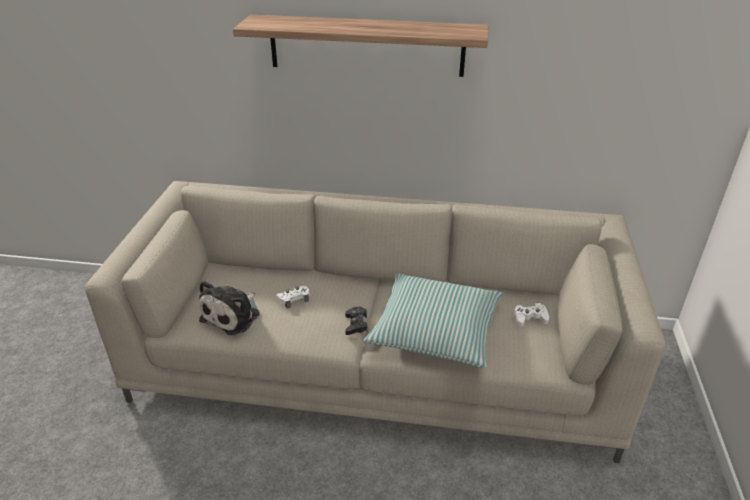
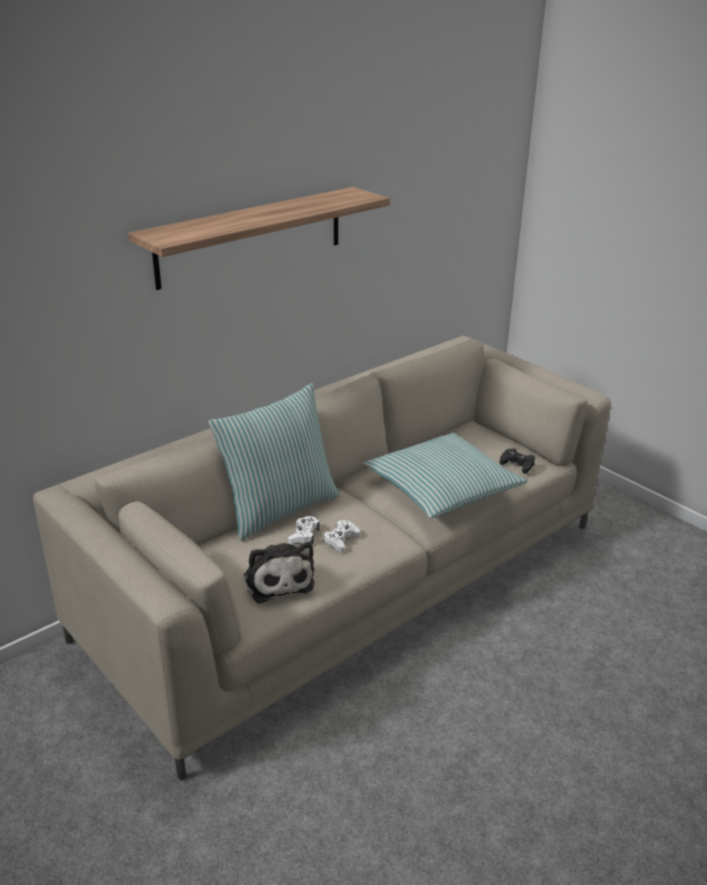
camera: 50 degrees left, 5 degrees down
(313, 273) = (279, 508): none -> pillow
(356, 324) = (384, 520): black game controller -> black game controller (517, 464)
(530, 318) = (483, 443): white game controller -> white game controller (341, 540)

